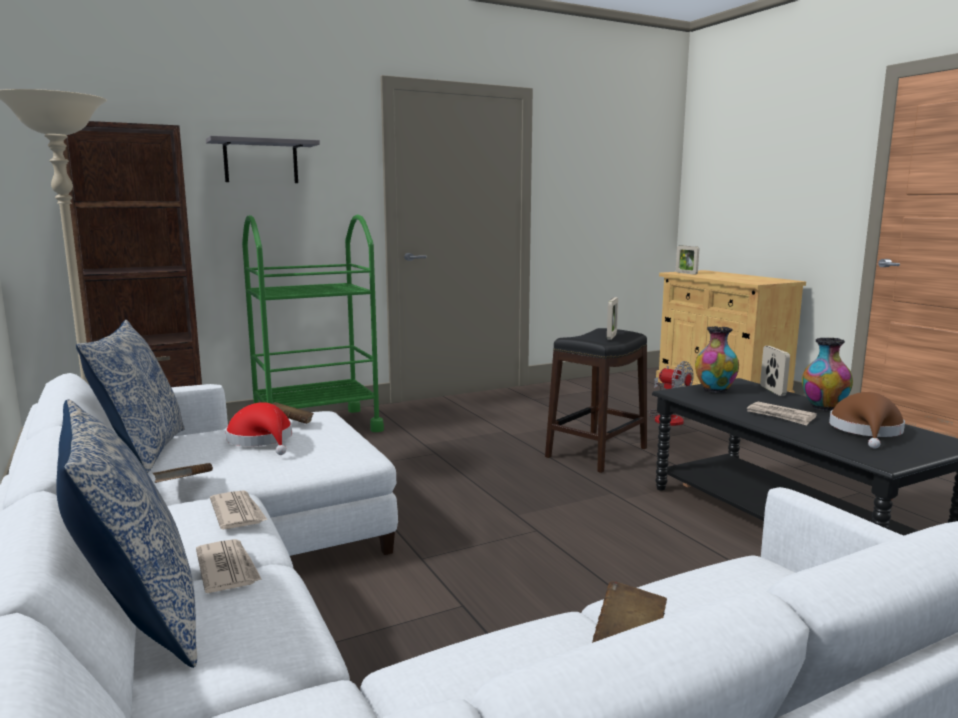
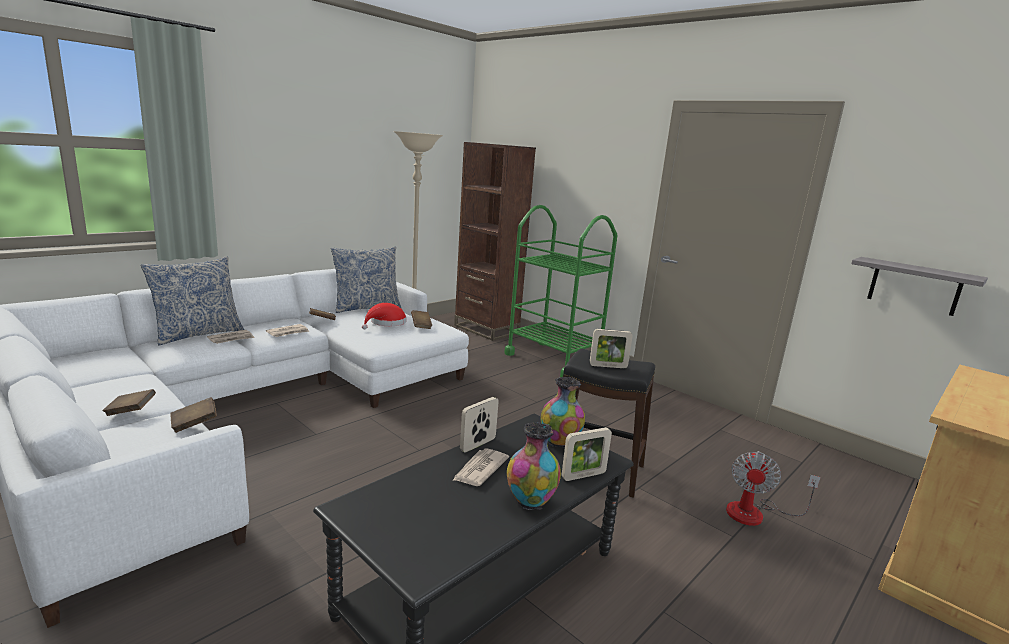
camera: 70 degrees right, 5 degrees up
(261, 161) = (579, 169): grey shelf -> grey shelf (914, 286)
(675, 574) = (194, 424): none -> brown book
(686, 273) = (986, 379): picture frame -> picture frame (478, 444)
(866, 431) = (445, 515): brown hat -> none

